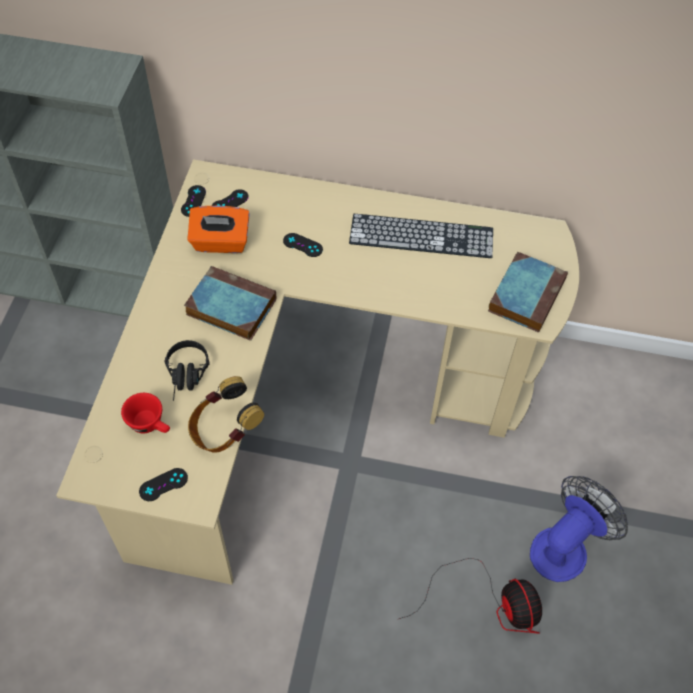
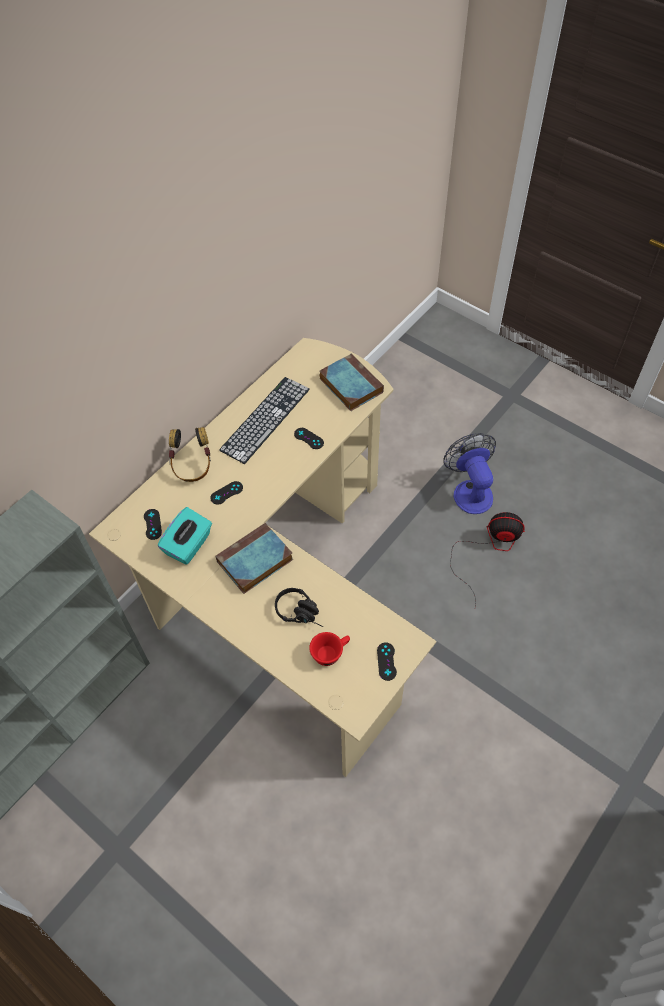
camera: 60 degrees left, 0 degrees up
(193, 201) = (134, 548): black game controller -> black game controller (309, 438)
(220, 242) = (189, 545): orange tissue box -> turquoise tissue box
(224, 430) = (361, 605): headphones -> headphones (192, 466)

